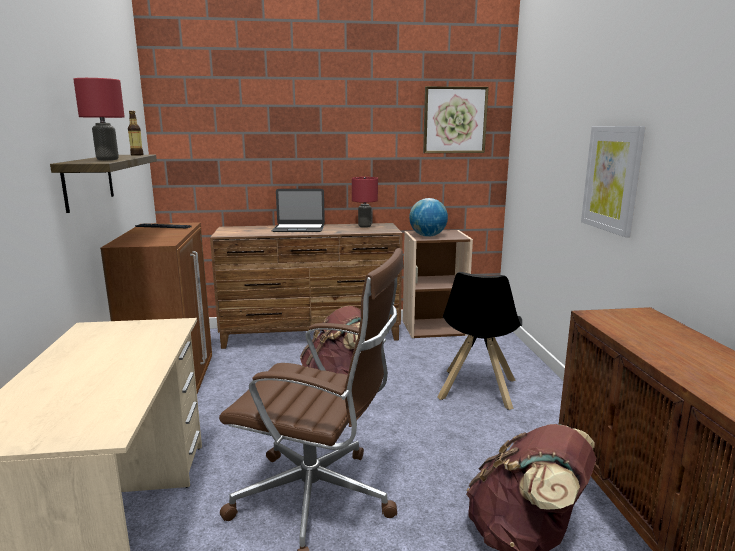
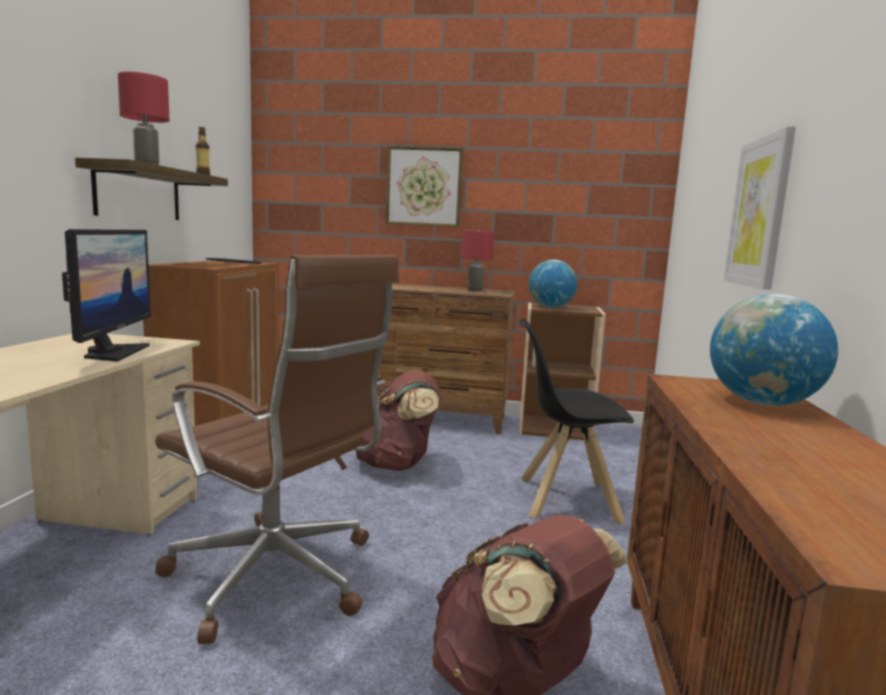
camera: 15 degrees right, 5 degrees down
(146, 346) = (113, 352): none -> monitor
(298, 228) = (397, 285): laptop -> none
(454, 120) = (601, 168): picture -> picture (424, 187)
(476, 390) = (564, 499): black chair -> black chair turned 60 degrees clockwise
(660, 330) = (762, 403): none -> globe

